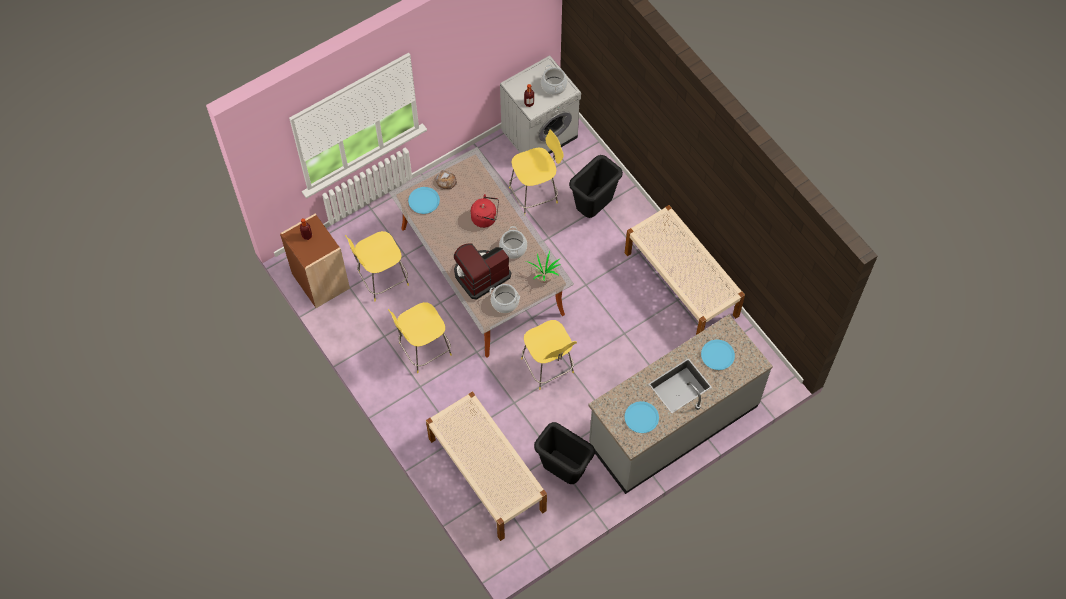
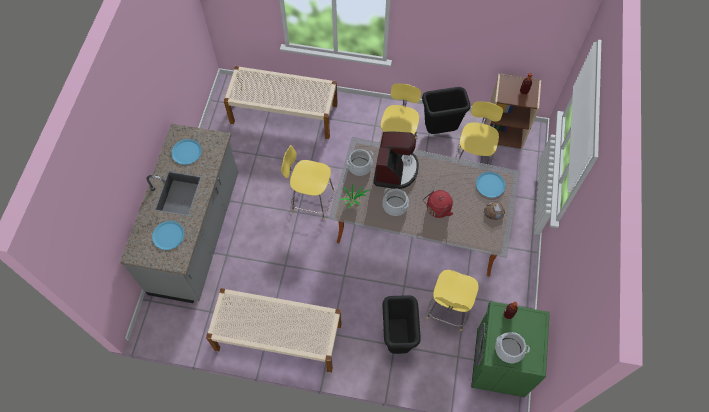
camera: 135 degrees right, 0 degrees up
(540, 135) = (498, 362): white washing machine -> green washing machine
(562, 471) = (241, 151): black trash can -> black trash can (440, 130)

